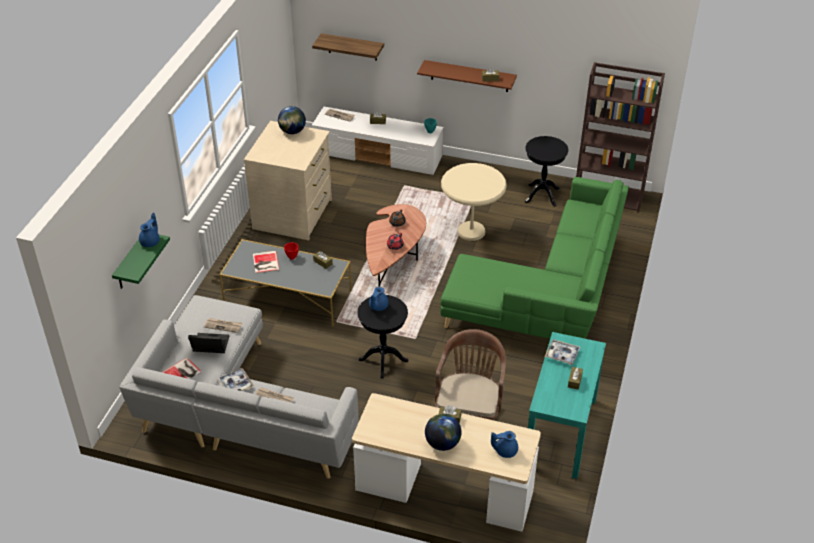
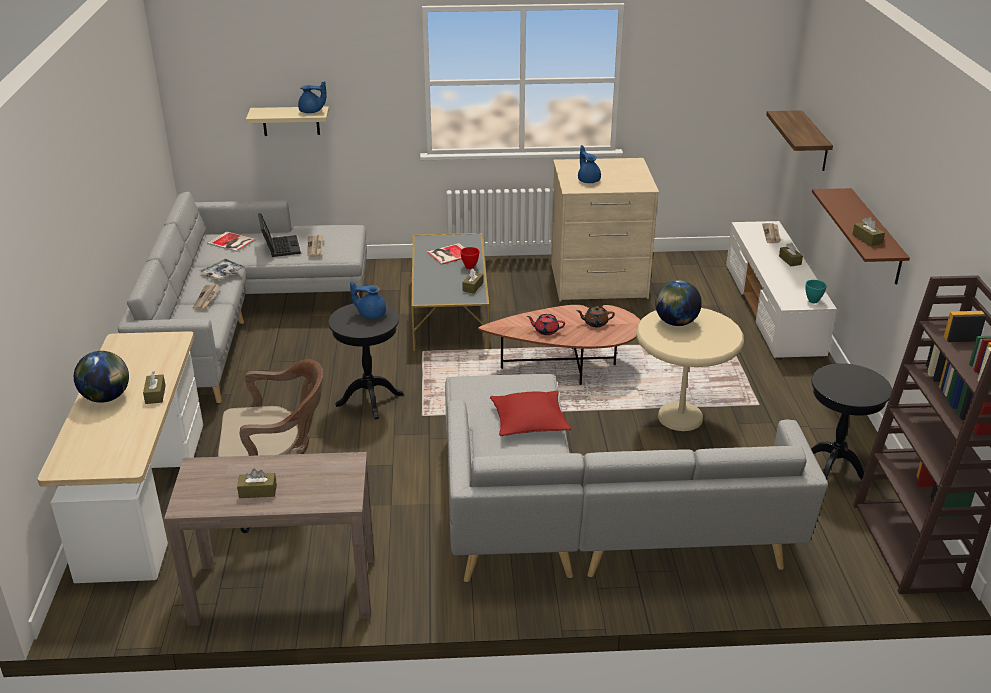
camera: 70 degrees right, 10 degrees down
(130, 262) = (291, 121): green shelf -> beige shelf
(292, 131) = (633, 172): globe -> globe (675, 322)
(505, 450) = (96, 450): blue teapot -> blue teapot (588, 180)
(510, 274) = (529, 421): none -> red pillow
(548, 298) = (581, 521): green sofa -> grey sofa
(561, 432) = (283, 590): turquoise console table -> brown console table
(562, 354) = (315, 469): tray -> none

